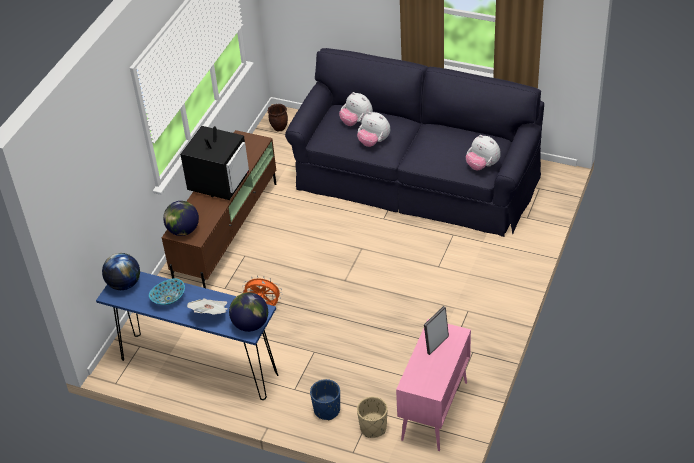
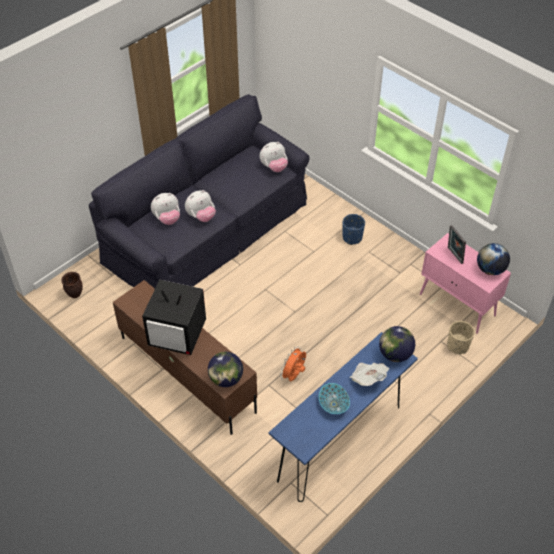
camera: 70 degrees left, 5 degrees up
(124, 284) = (296, 434): globe -> globe (490, 270)
(219, 182) = (178, 334): television -> television turned 150 degrees clockwise
(327, 410) = (428, 368): blue planter -> blue planter (352, 238)

